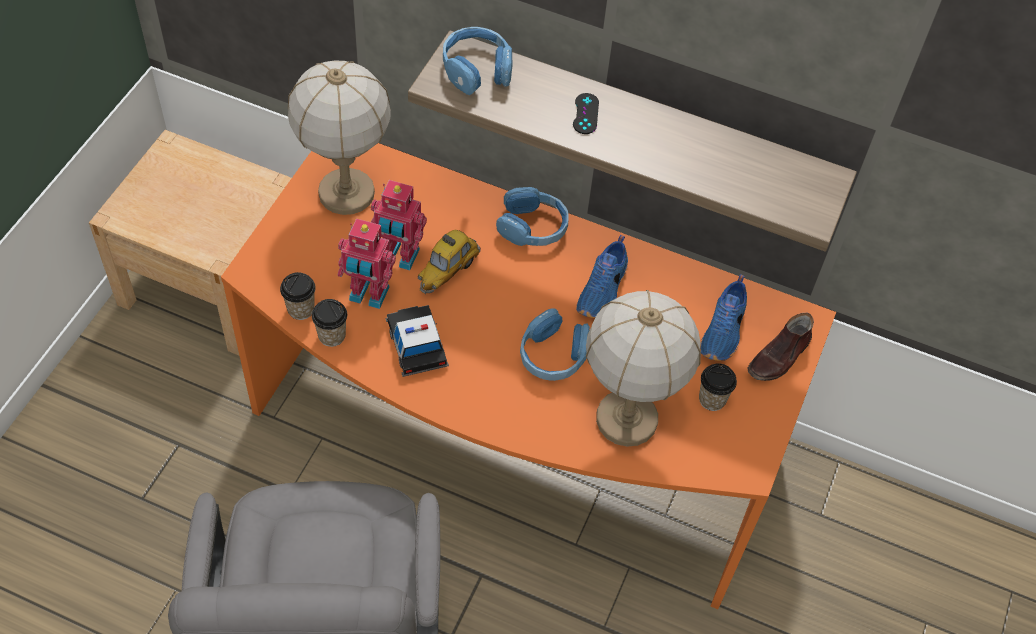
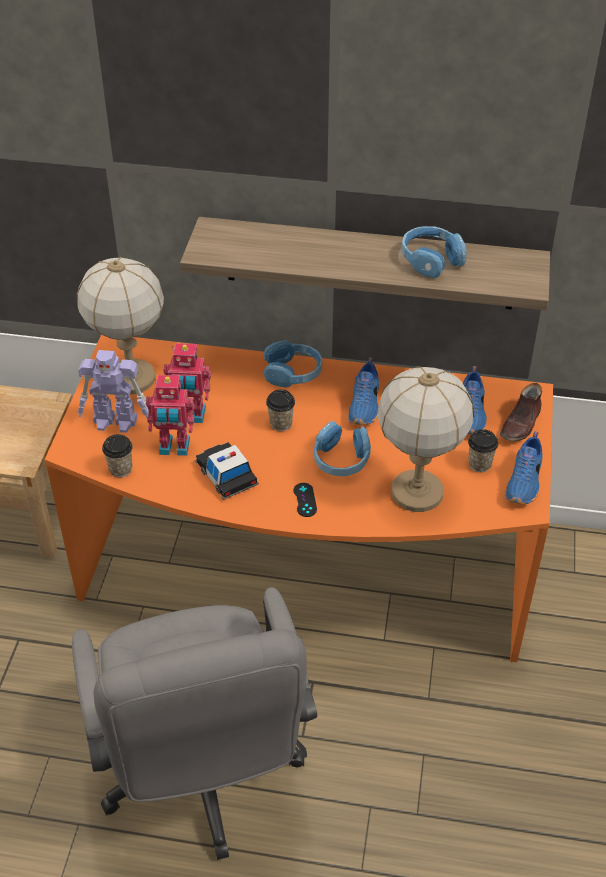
camera: 10 degrees left, 10 degrees down
(313, 246) = (116, 421): none -> toy robot
(332, 336) = (153, 483): cup -> cup (281, 424)
(448, 271) = (234, 417): toy car -> none
(477, 69) = (230, 238): blue headphones -> blue headphones (431, 260)
(585, 114) = (327, 251): black game controller -> black game controller (305, 500)
(758, 435) = (525, 482): none -> blue shoe

